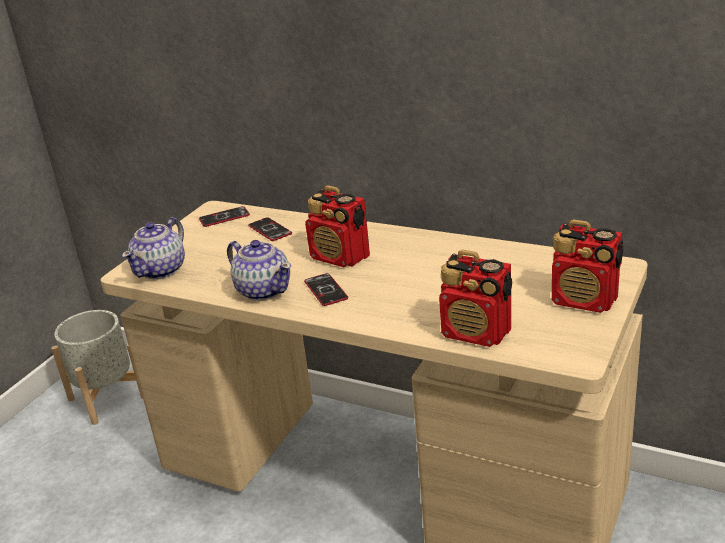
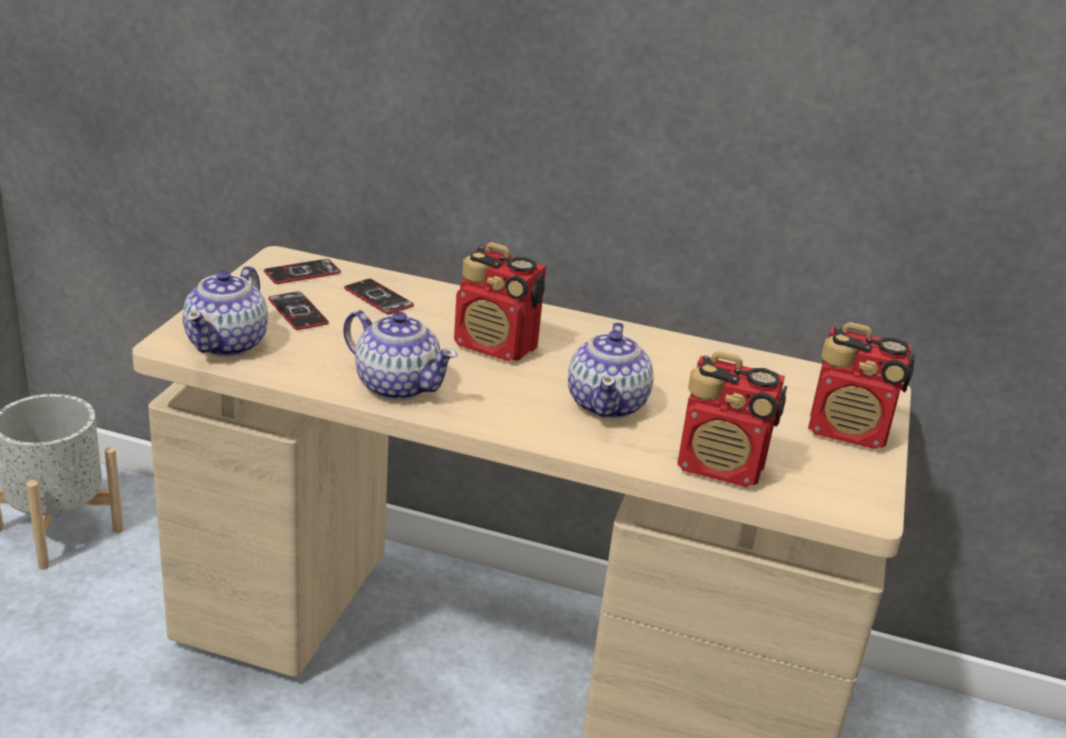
camera: 15 degrees left, 0 degrees up
(326, 290) = (489, 392): phone -> phone (298, 312)
(407, 292) = (607, 404): none -> teapot

